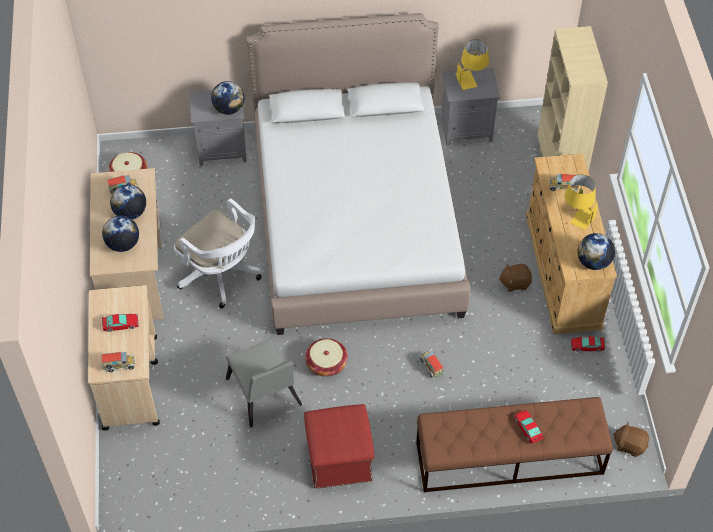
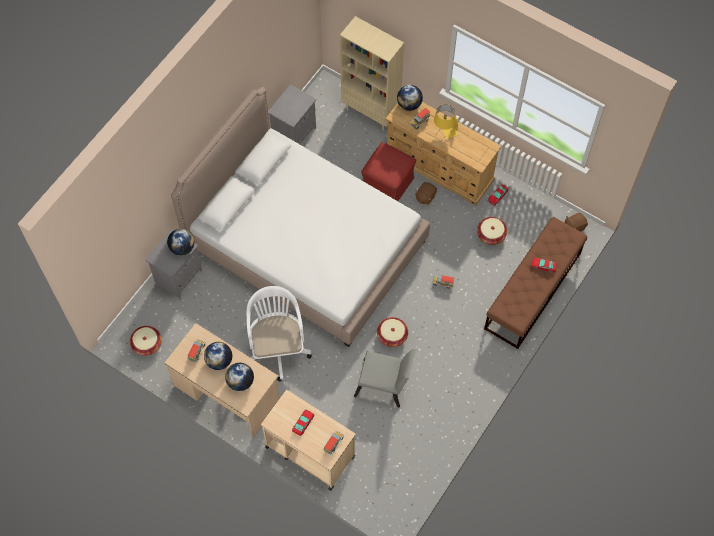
camera: 50 degrees left, 10 degrees up
(222, 276) = (277, 346): white office chair -> white office chair turned 90 degrees counterclockwise
(338, 460) = (461, 376): red ottoman -> red ottoman (387, 184)
(471, 78) = (287, 101): yellow table lamp -> none
(534, 372) = (491, 235): none -> basket
(593, 262) = (482, 149): globe -> globe (409, 104)

